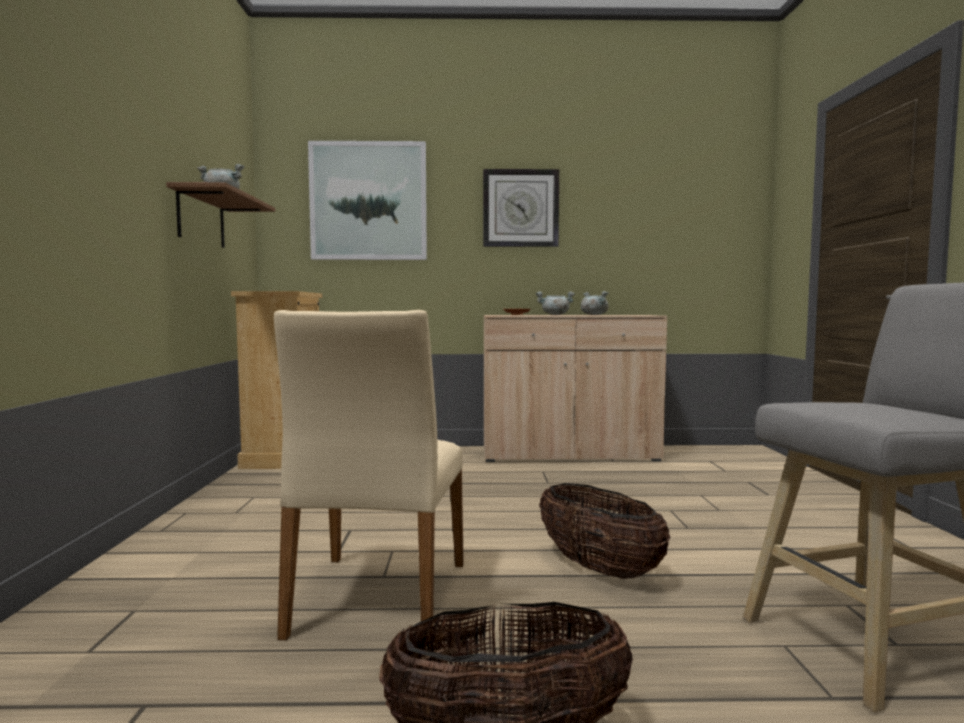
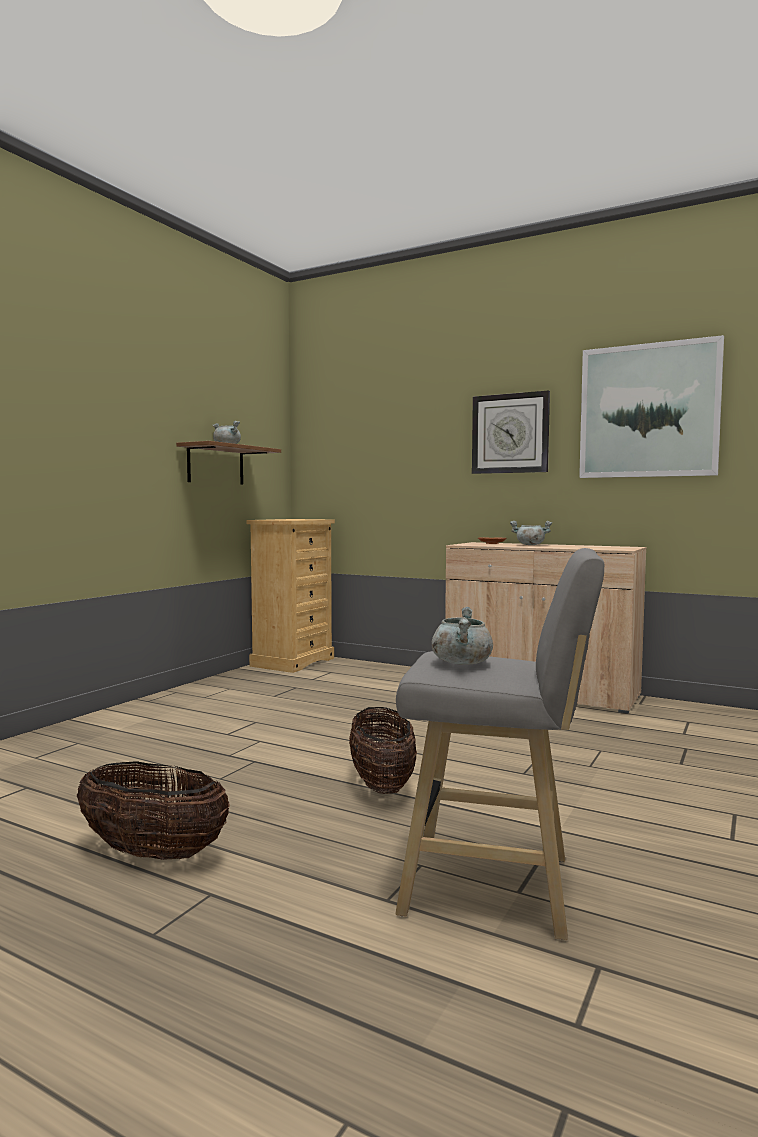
camera: 30 degrees right, 0 degrees up
(368, 201) = (374, 434): picture -> picture (648, 411)
(377, 598) = (205, 767): beige chair -> none
(594, 314) = (571, 546): grey cooking pot -> grey cooking pot (461, 662)

